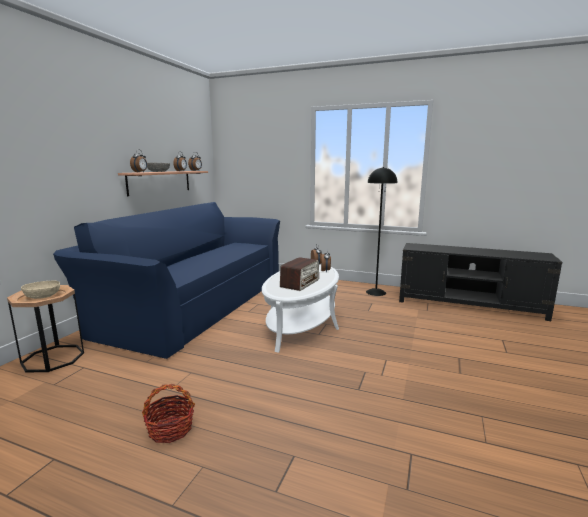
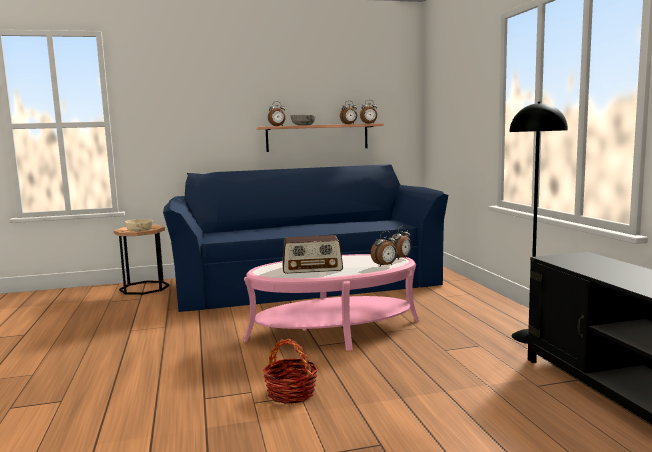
camera: 55 degrees right, 5 degrees down
(170, 429) = (74, 349): basket -> basket (291, 393)
(302, 323) = (334, 330): white coffee table -> pink coffee table

